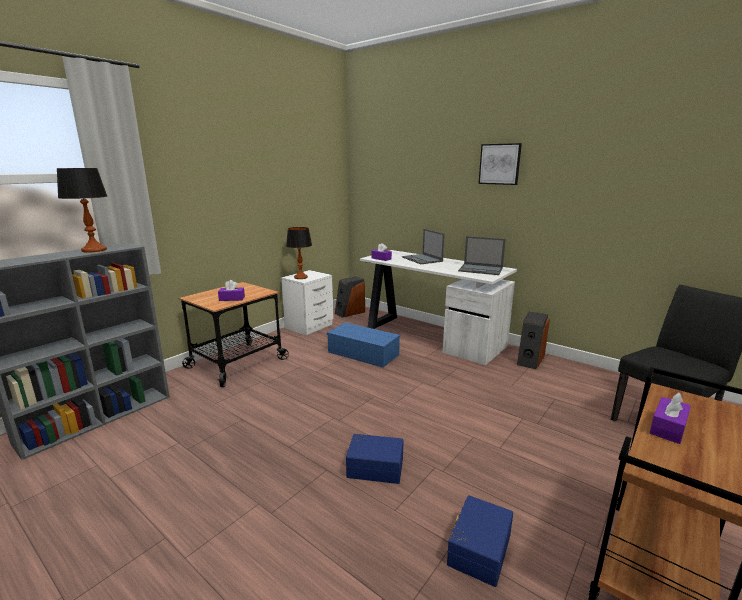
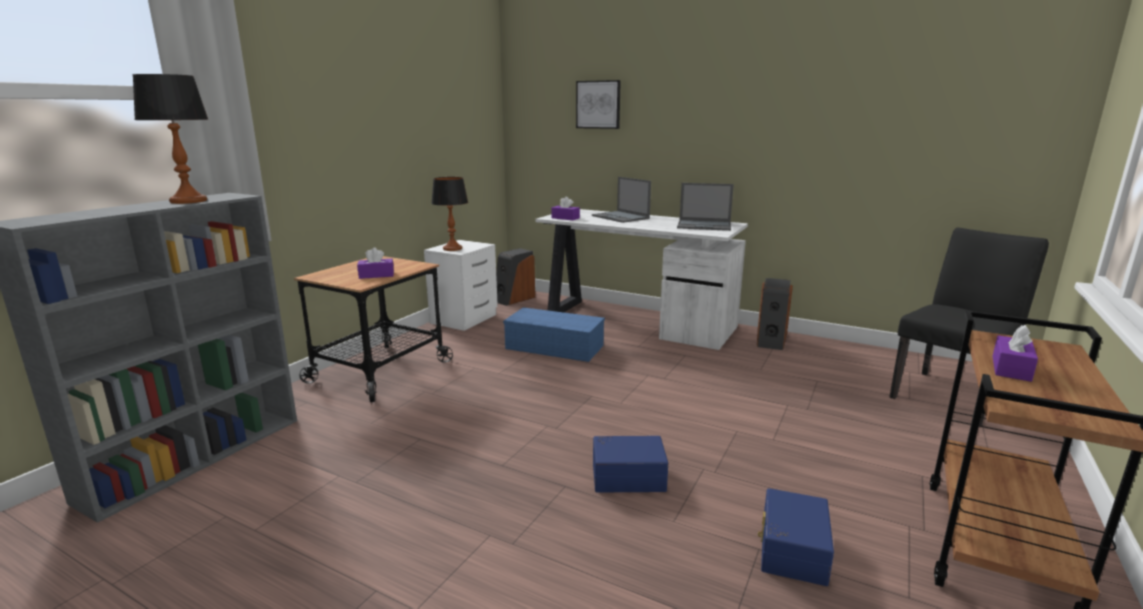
camera: 10 degrees left, 0 degrees up
(499, 164) = (721, 86): picture -> picture (598, 104)

